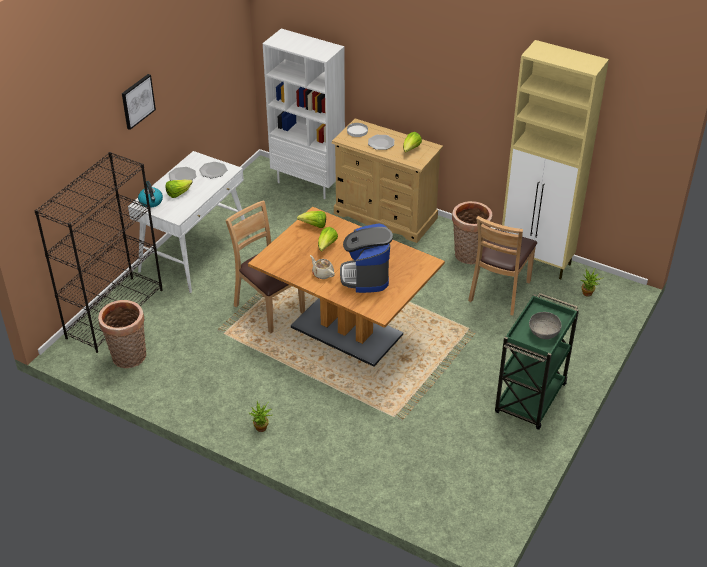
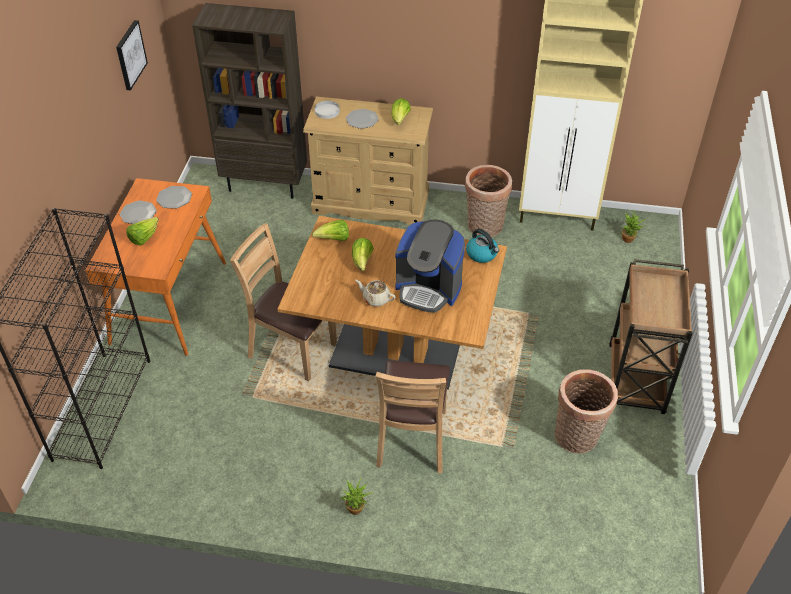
camera: 20 degrees left, 5 degrees up
(129, 358) = (147, 464): basket -> basket (577, 438)
(137, 101) = (68, 131): picture -> picture (130, 55)
(151, 202) = (114, 257): kettle -> kettle (482, 254)
(195, 253) = (169, 302): white desk -> orange desk
(308, 183) = (265, 184): white bookcase -> brown bookcase
(366, 276) = (428, 289): coffee machine -> coffee machine turned 45 degrees counterclockwise
(500, 292) = (538, 261): brown chair -> brown chair (412, 439)
(530, 400) = (636, 381): green cart -> brown cart
(543, 332) = (664, 306): grey bowl -> none

